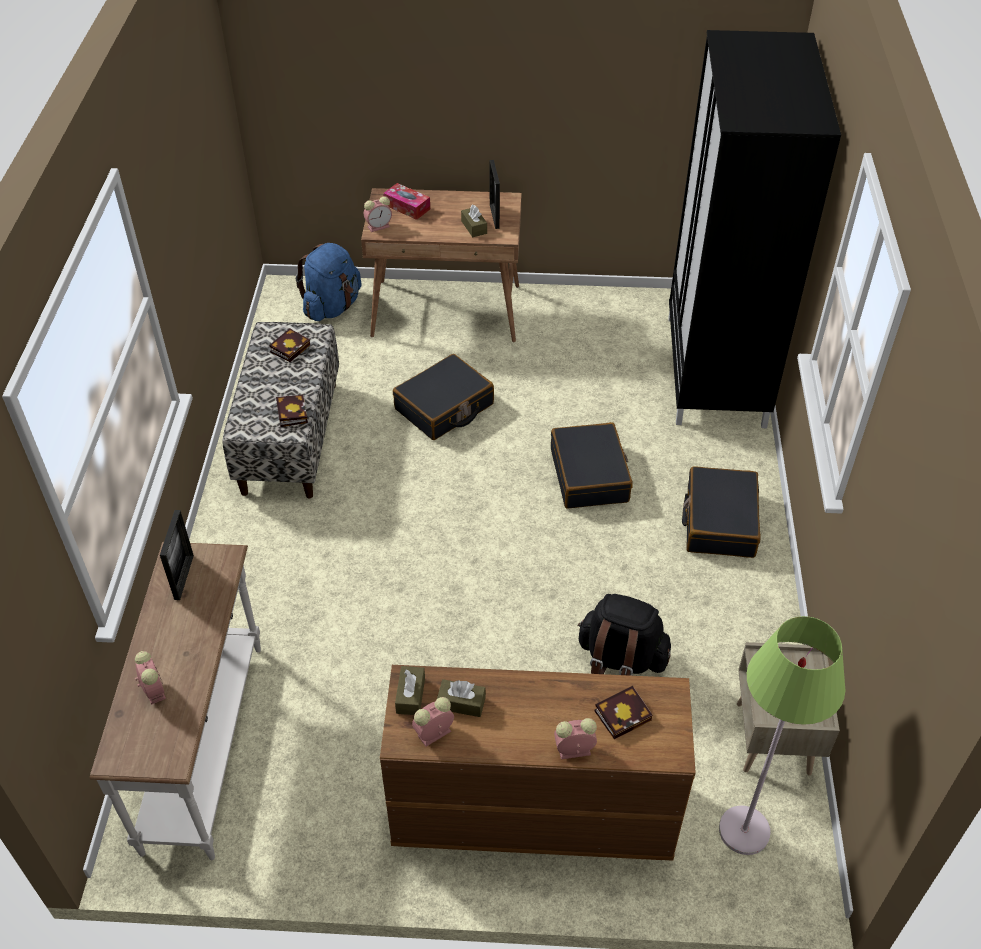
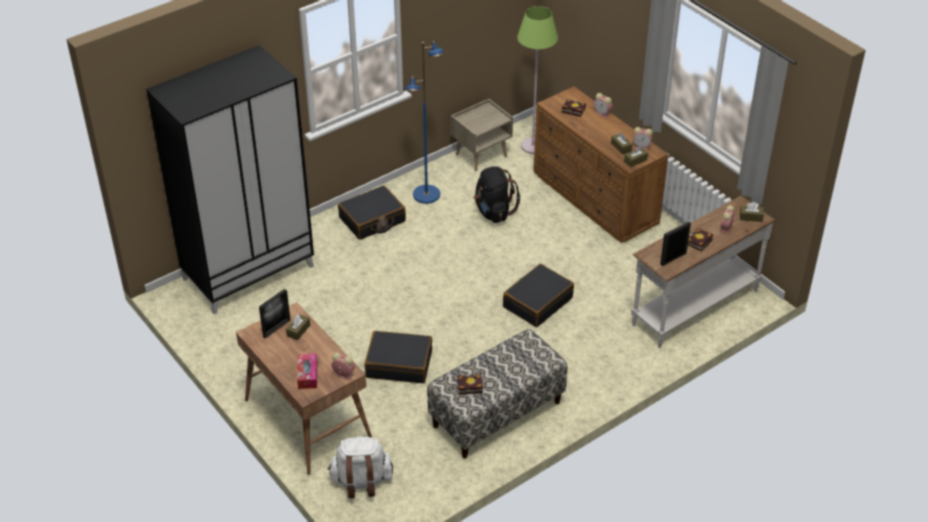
camera: 130 degrees left, 5 degrees down
(133, 745) = (751, 217): none -> brown tissue box
(291, 412) = (516, 348): book -> book (698, 242)
(332, 307) = (361, 482): blue backpack -> white backpack
(590, 475) = (389, 278): black suitcase -> black suitcase (537, 302)
(726, 608) = (426, 195): none -> blue floor lamp

